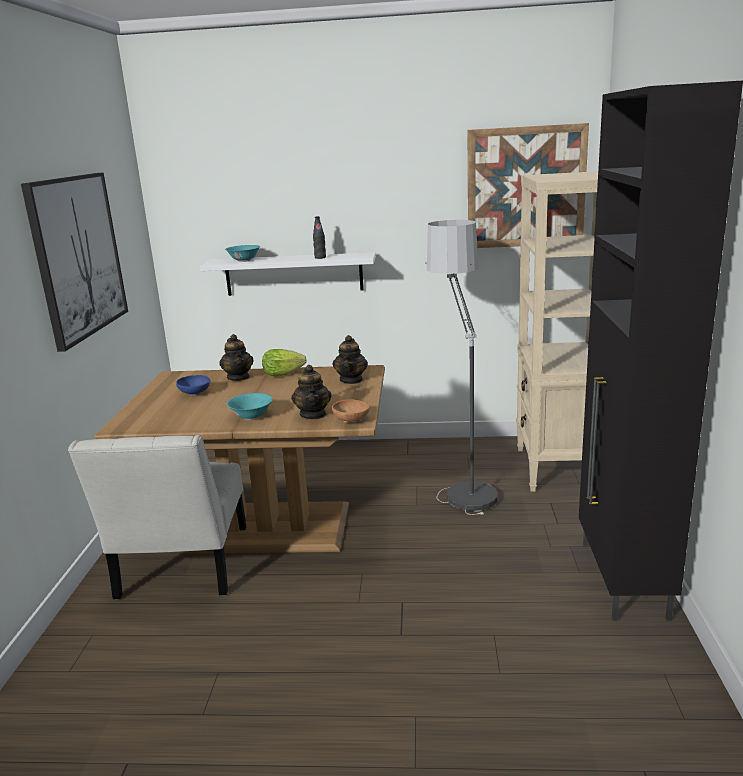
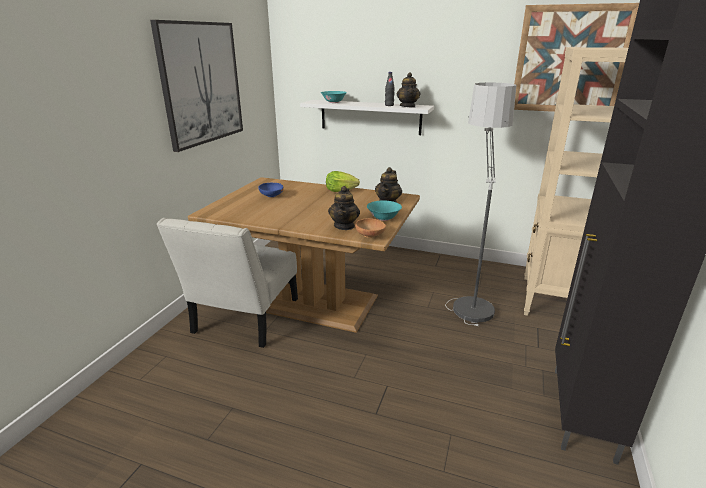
camera: 15 degrees right, 5 degrees up
(238, 377) = (308, 189): teapot -> teapot (408, 106)
(252, 416) = (299, 220): turquoise bowl -> turquoise bowl (384, 218)

